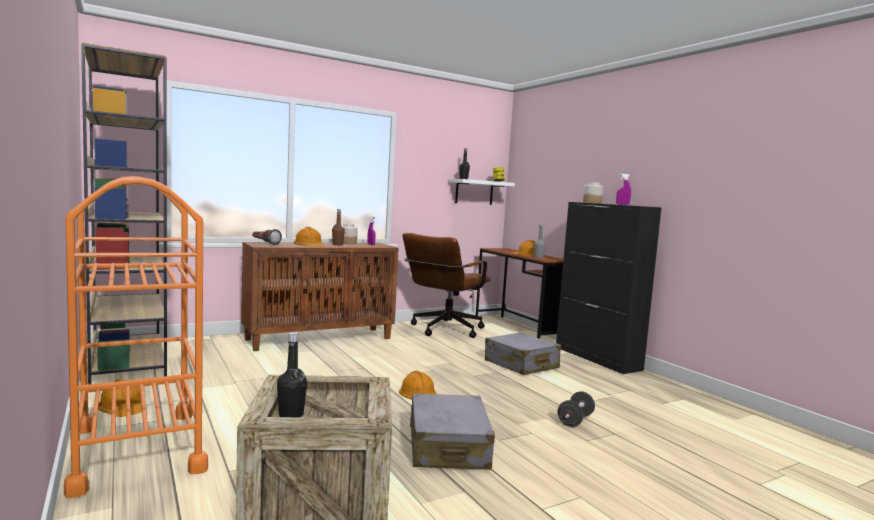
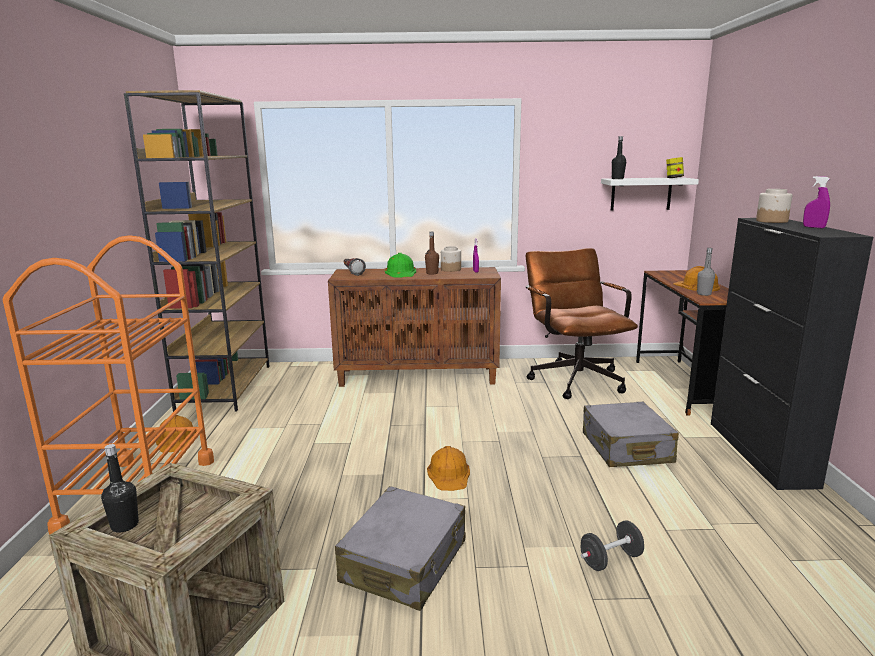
camera: 30 degrees right, 10 degrees up
(309, 244) = (401, 272): orange hard hat -> green hard hat
(443, 330) = (573, 377): brown office chair -> brown office chair turned 105 degrees clockwise

